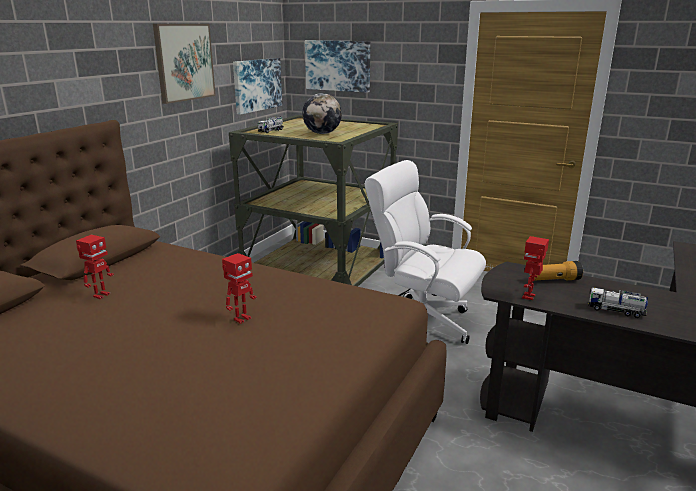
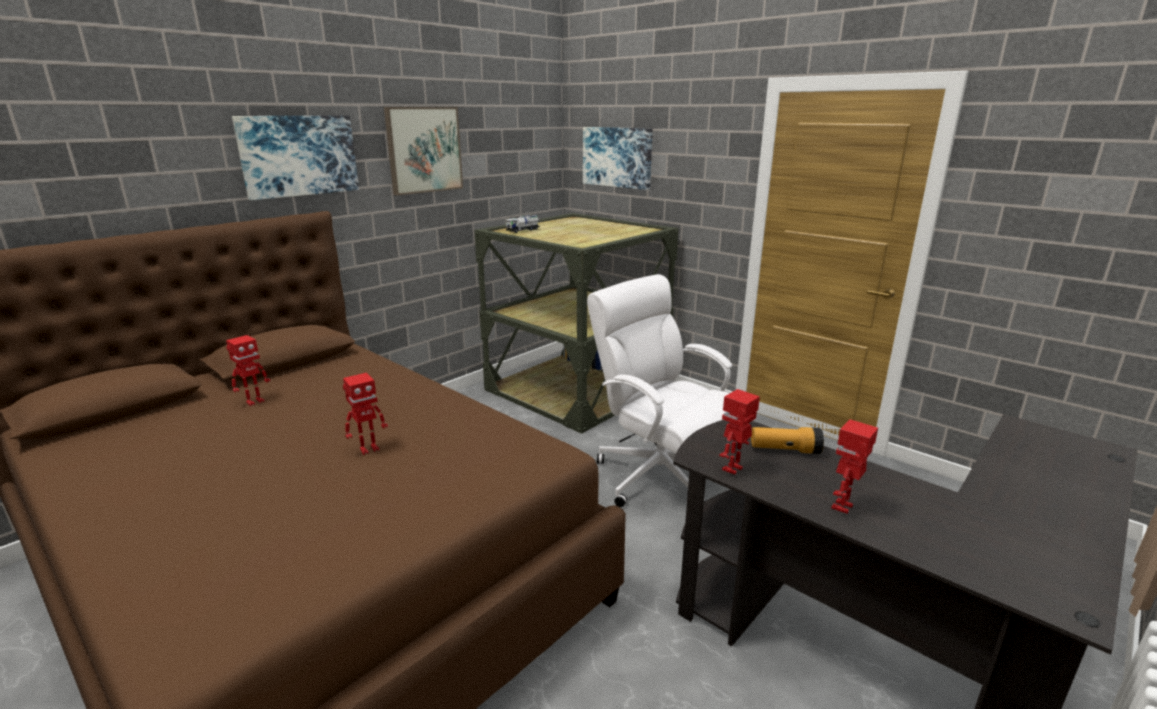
camera: 15 degrees right, 0 degrees up
(257, 85) = (522, 177): picture -> picture (298, 155)
(322, 133) = (576, 236): globe -> none
(615, 311) = (843, 507): toy truck -> toy robot

